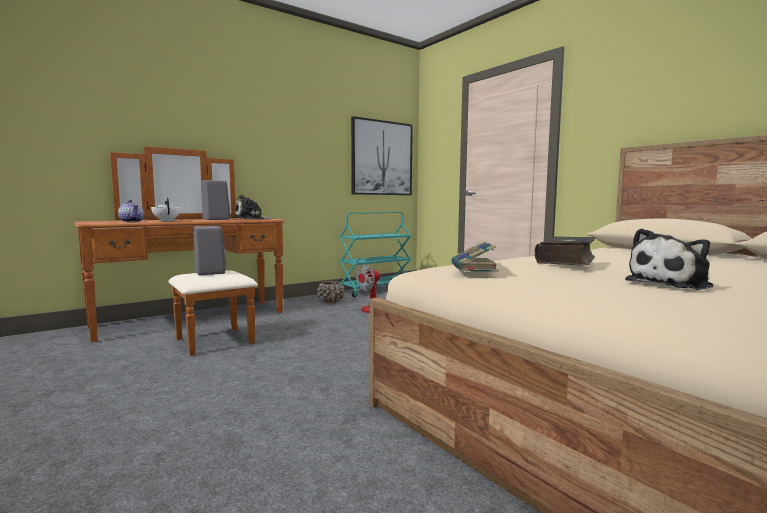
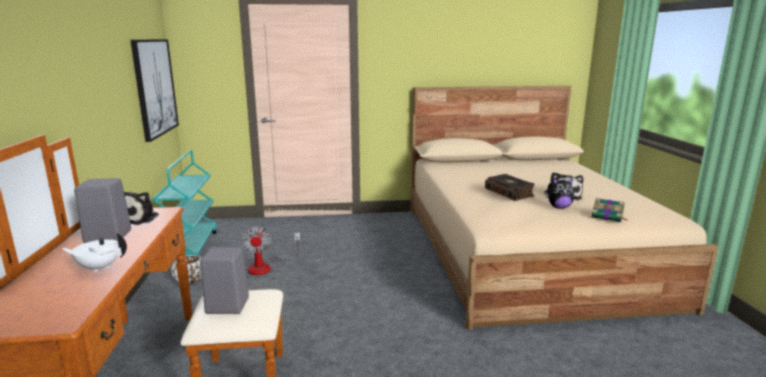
camera: 60 degrees left, 10 degrees up
(132, 221) = (76, 291): teapot -> none
(474, 268) = (519, 217): book -> book (608, 216)
(595, 284) = (559, 207): none -> plush toy

